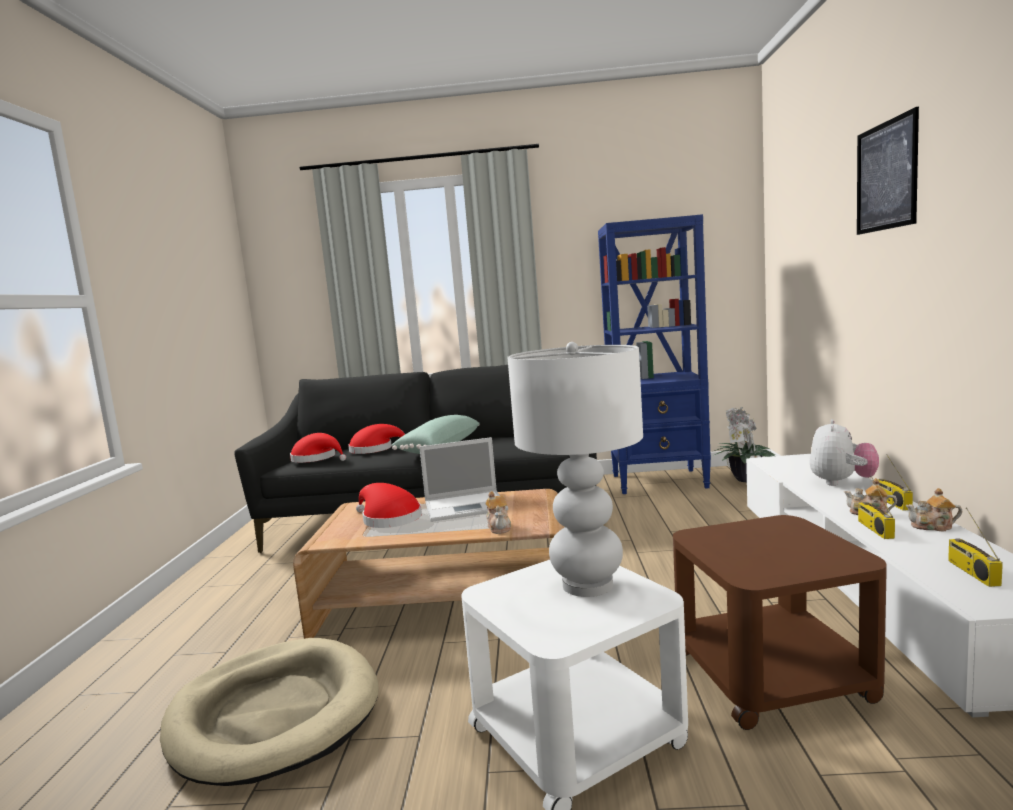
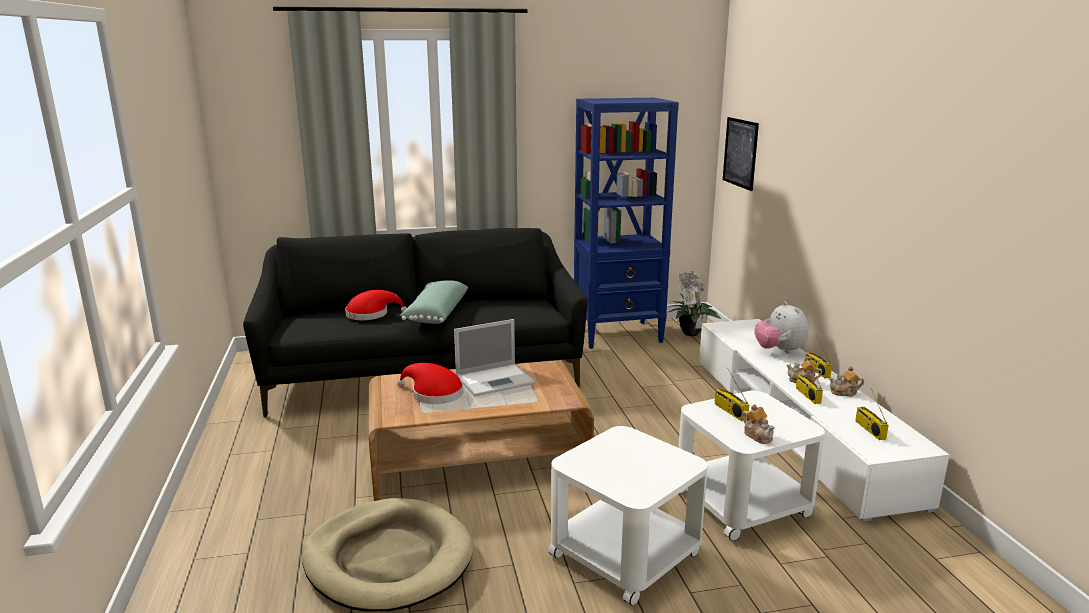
camera: 15 degrees left, 10 degrees up
(317, 459) = (317, 325): red hat -> none
(499, 527) = (537, 401): teapot -> teapot (757, 435)
(588, 585) = (639, 454): white table lamp -> none
(741, 537) = (729, 411): none -> radio
(772, 674) = (742, 502): brown side table -> white side table
(842, 482) = (779, 351): plush toy -> plush toy turned 150 degrees clockwise
(886, 176) = (836, 116): picture -> picture (740, 153)

